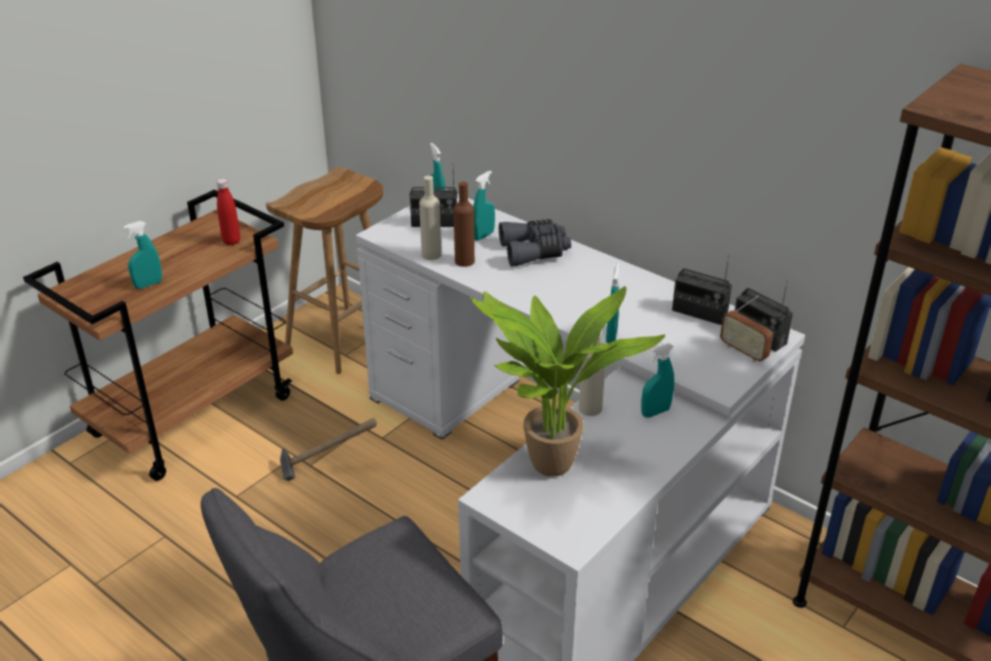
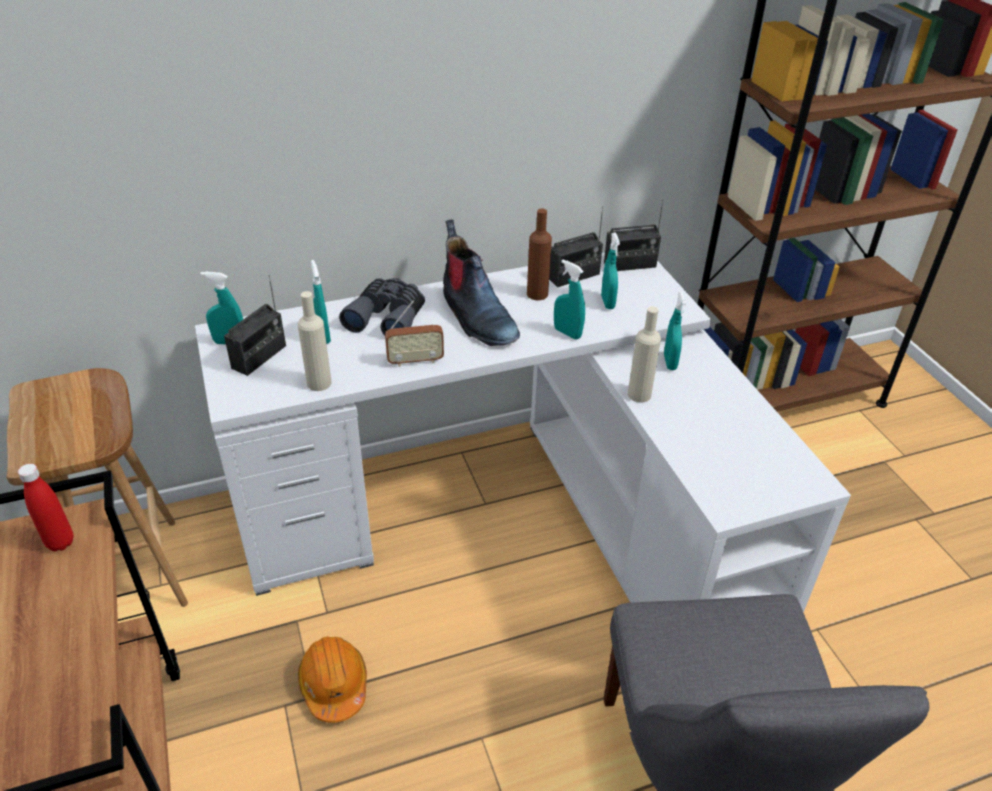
camera: 60 degrees left, 5 degrees up
(148, 284) = (61, 670): turquoise spray bottle -> turquoise spray bottle (607, 302)
(326, 470) = (334, 684): hammer -> orange hard hat
(464, 261) = (356, 366): brown bottle -> brown bottle (537, 294)
(551, 470) = (712, 454): potted plant -> none
(581, 287) = (476, 317): none -> boot
(743, 352) = (645, 280): radio -> radio (415, 361)

